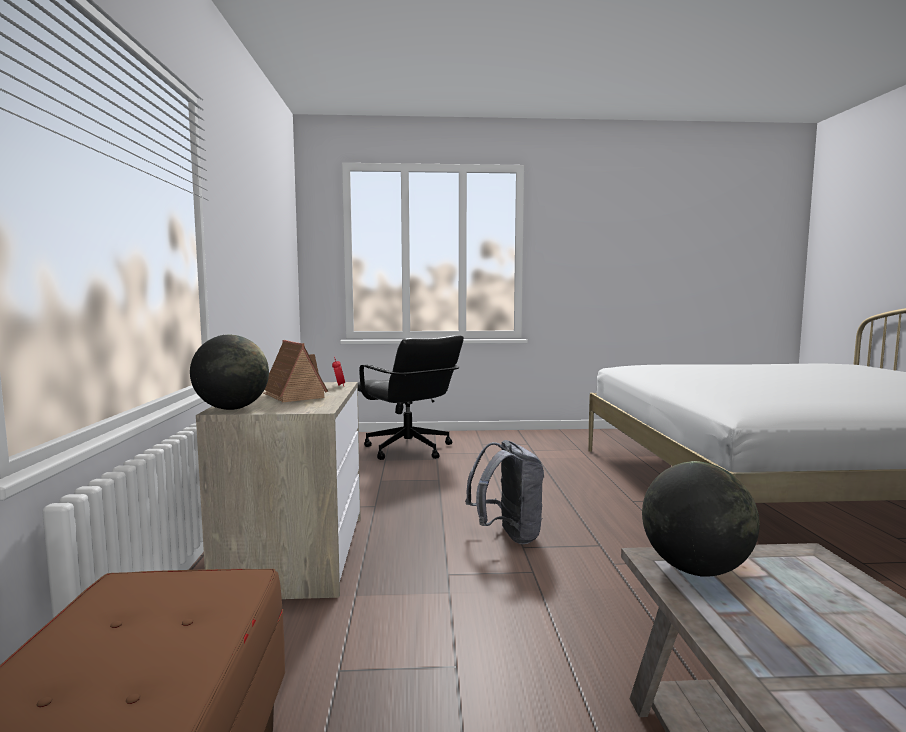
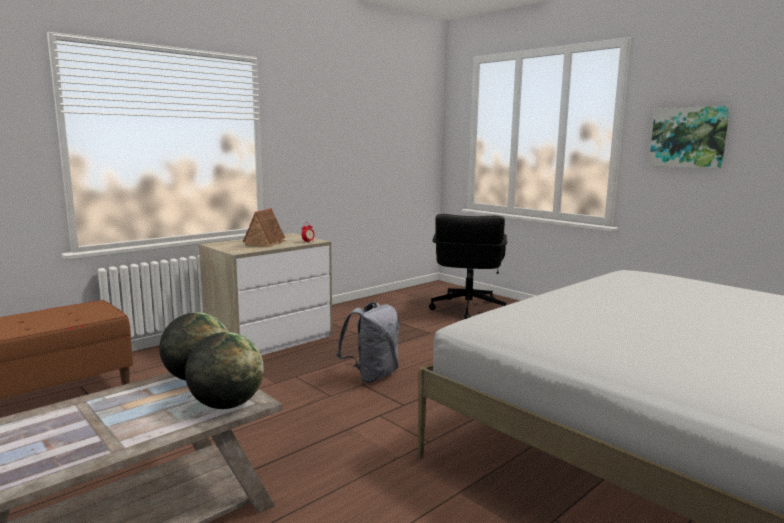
camera: 50 degrees right, 5 degrees up
(232, 408) = (218, 244): globe -> globe (226, 405)
(581, 255) = (688, 137): none -> picture

